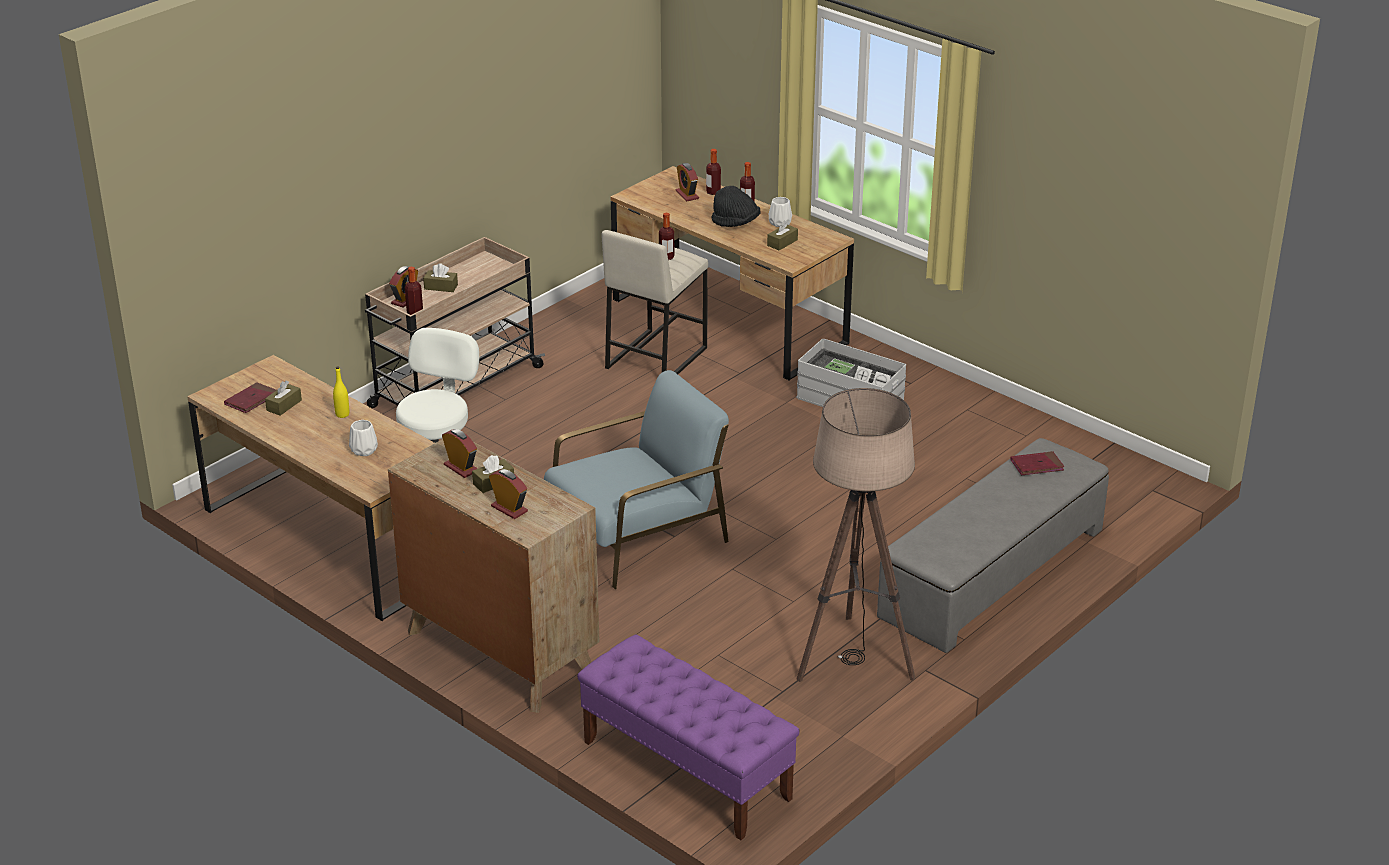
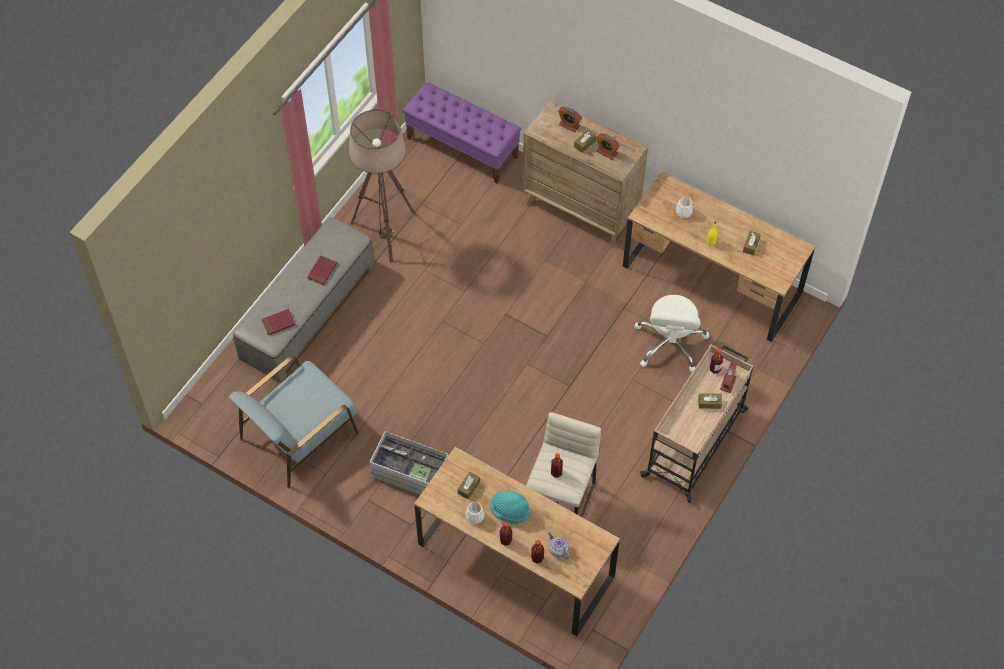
camera: 170 degrees right, 25 degrees up
(251, 400) = (773, 247): red book -> red book (322, 271)
(637, 538) = (527, 309): blue armchair -> blue armchair (299, 434)
(687, 195) = (557, 550): alarm clock -> teapot
(736, 223) = (509, 511): black hat -> turquoise hat

